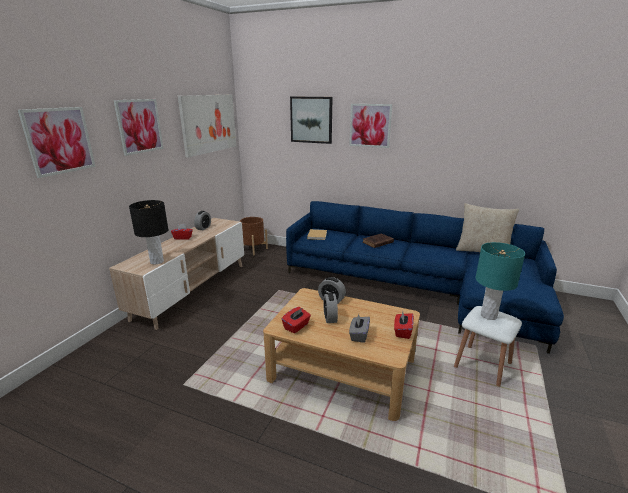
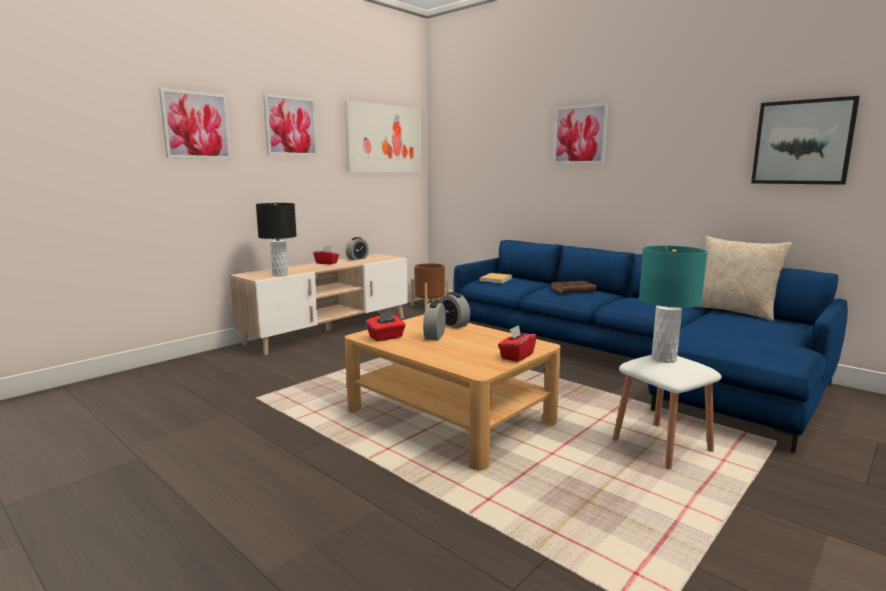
camera: 20 degrees right, 10 degrees down
(311, 120) = (509, 133): picture -> picture (802, 142)
(359, 335) = (454, 352): grey tissue box -> none

